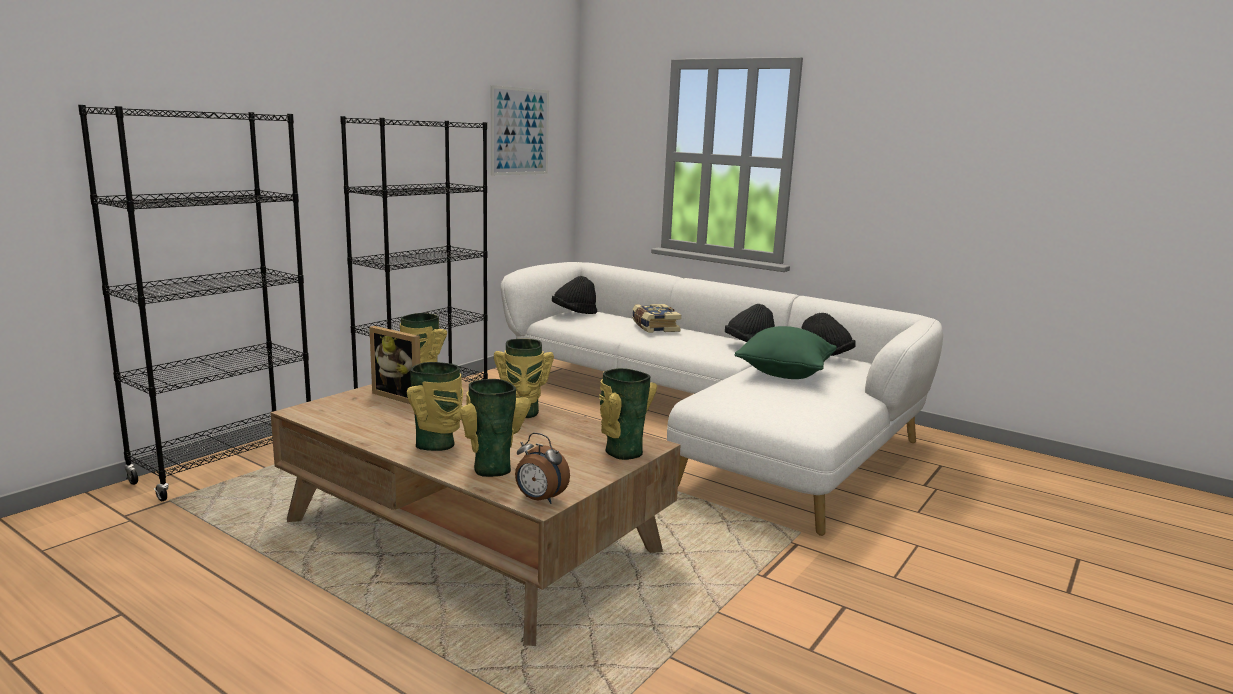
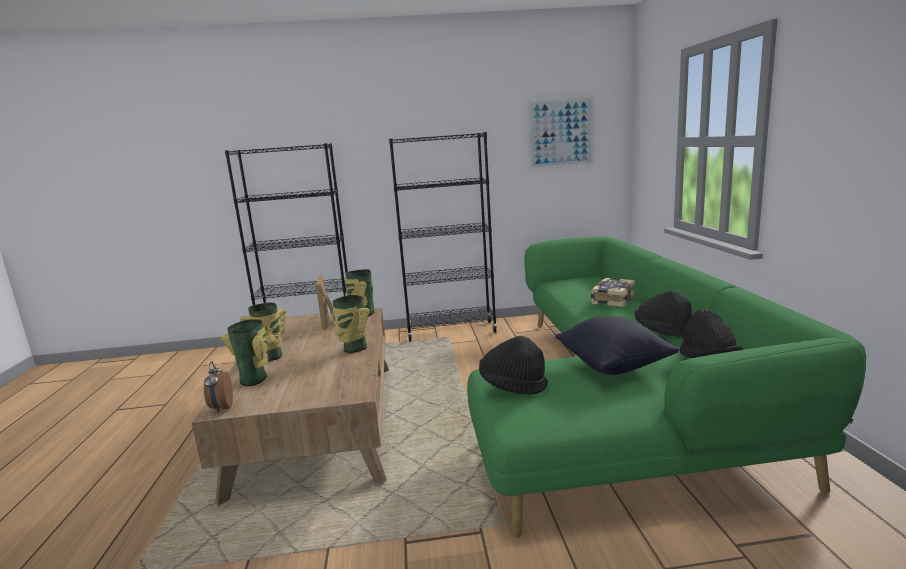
camera: 50 degrees right, 0 degrees up
(574, 313) = (575, 280): black hat -> black hat (512, 386)
(621, 451) = (331, 393): vase -> none
(713, 421) = (623, 396): white sofa -> green sofa
(784, 374) = (613, 366): green pillow -> black pillow

